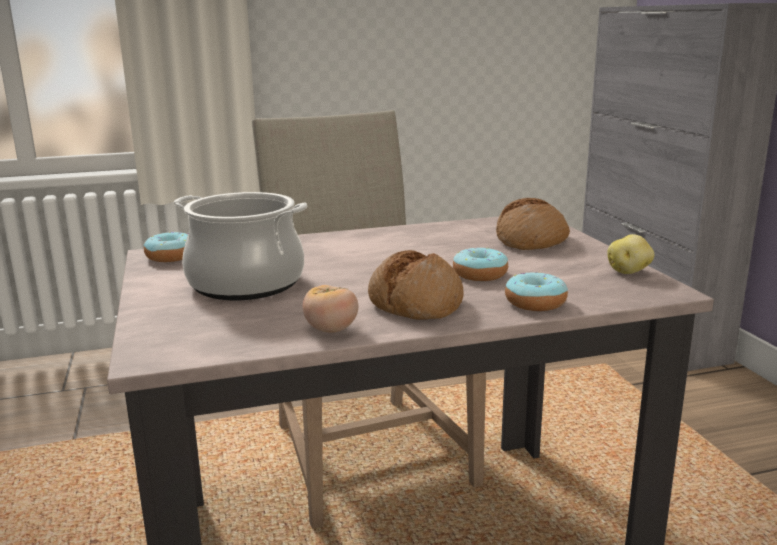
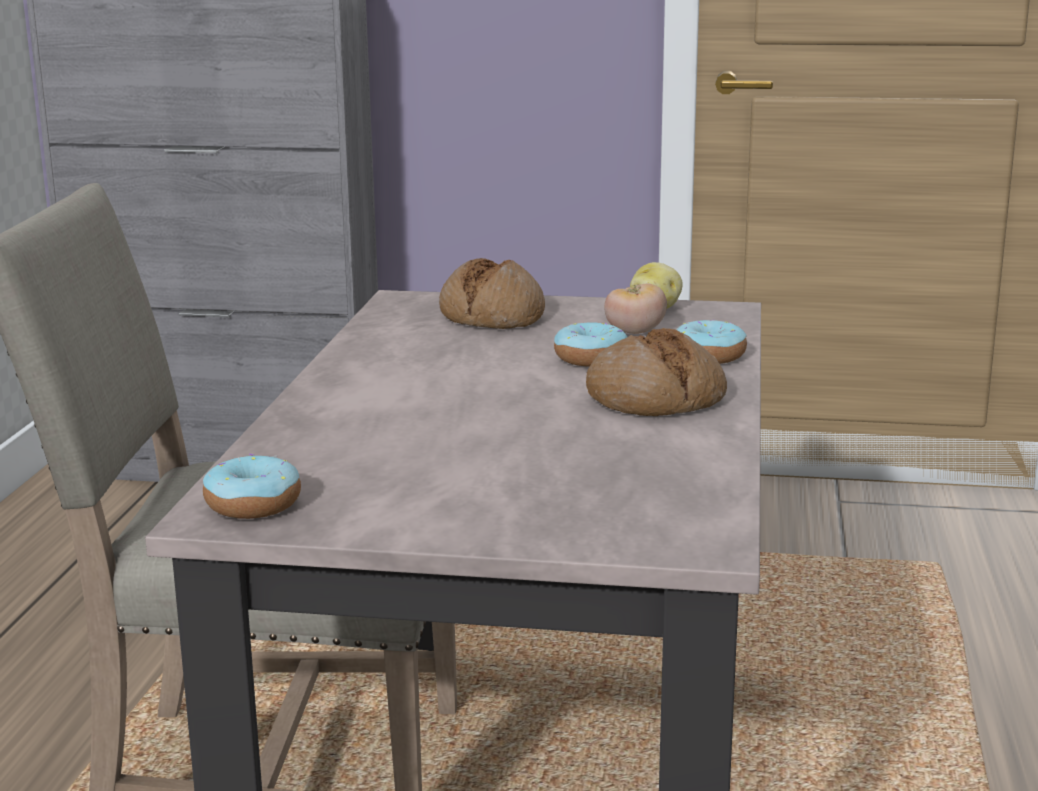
camera: 65 degrees left, 0 degrees up
(245, 283) = (472, 469): cooking pot -> none
(331, 330) = (703, 446): tomato -> tomato (634, 332)

